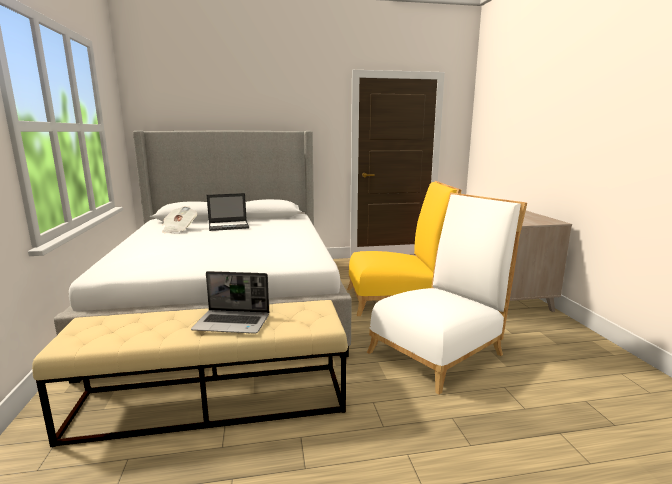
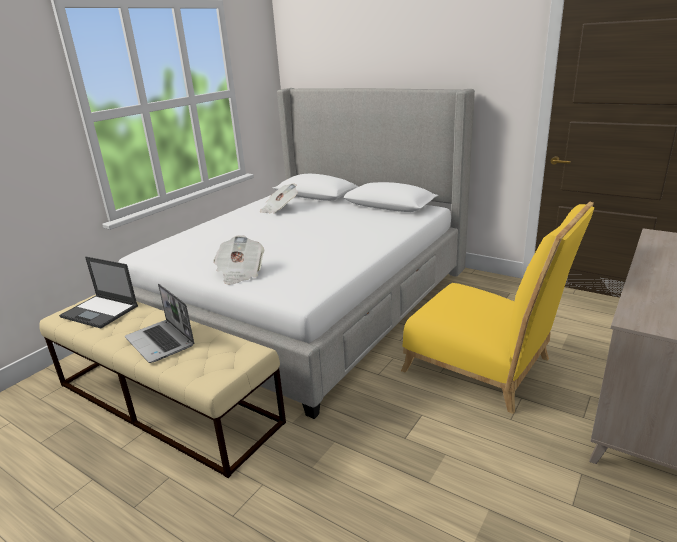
camera: 45 degrees right, 10 degrees up
(229, 226) = (326, 214): laptop -> laptop (100, 311)
(240, 262) = (240, 273): none -> newspaper
(440, 350) = (423, 469): white chair -> none

